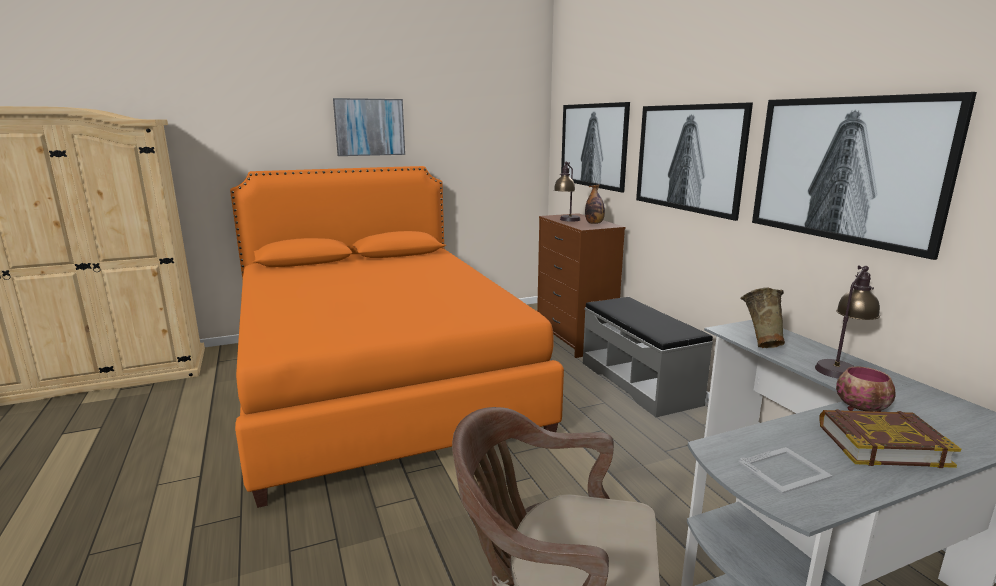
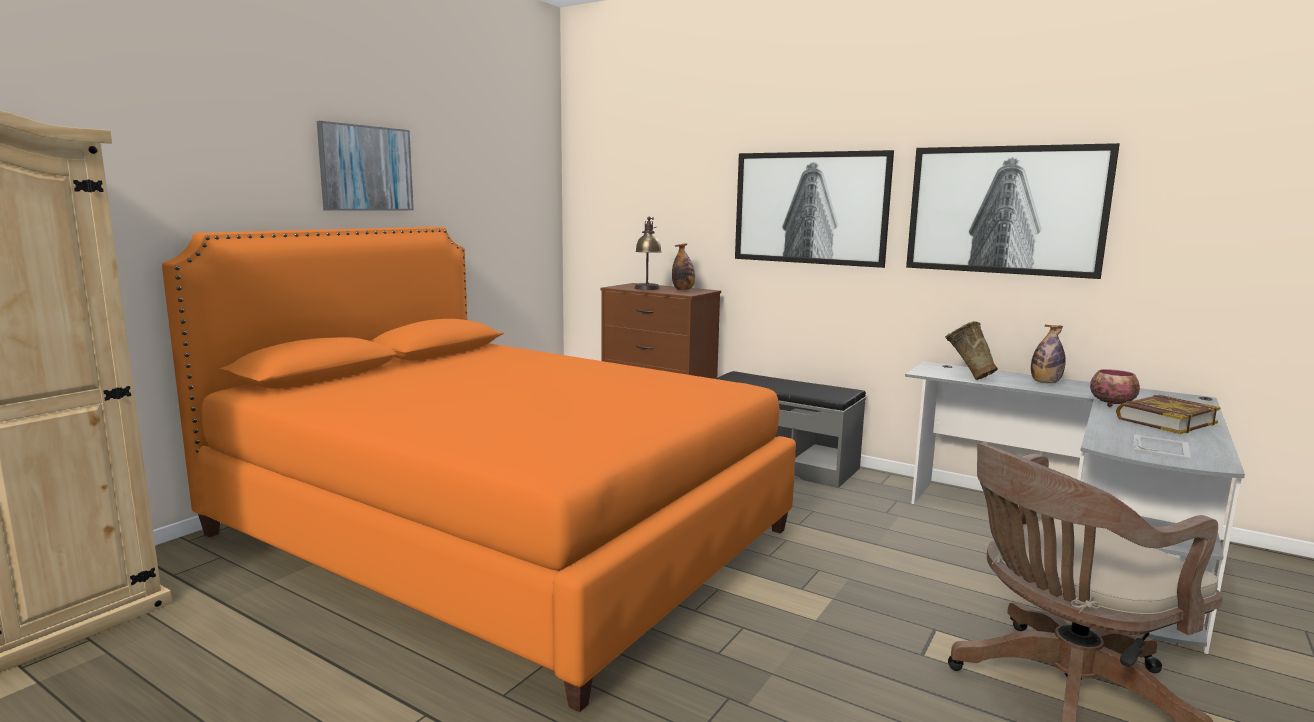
camera: 35 degrees left, 5 degrees down
(593, 145) = (650, 199): picture -> none
(841, 367) = (1045, 383): table lamp -> bottle

